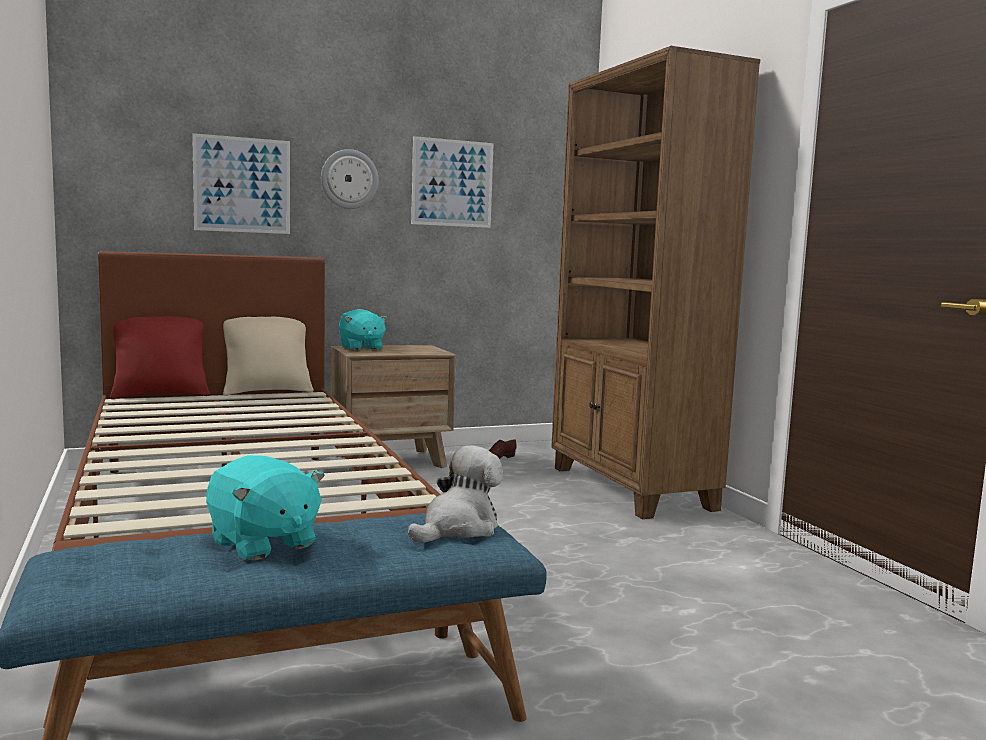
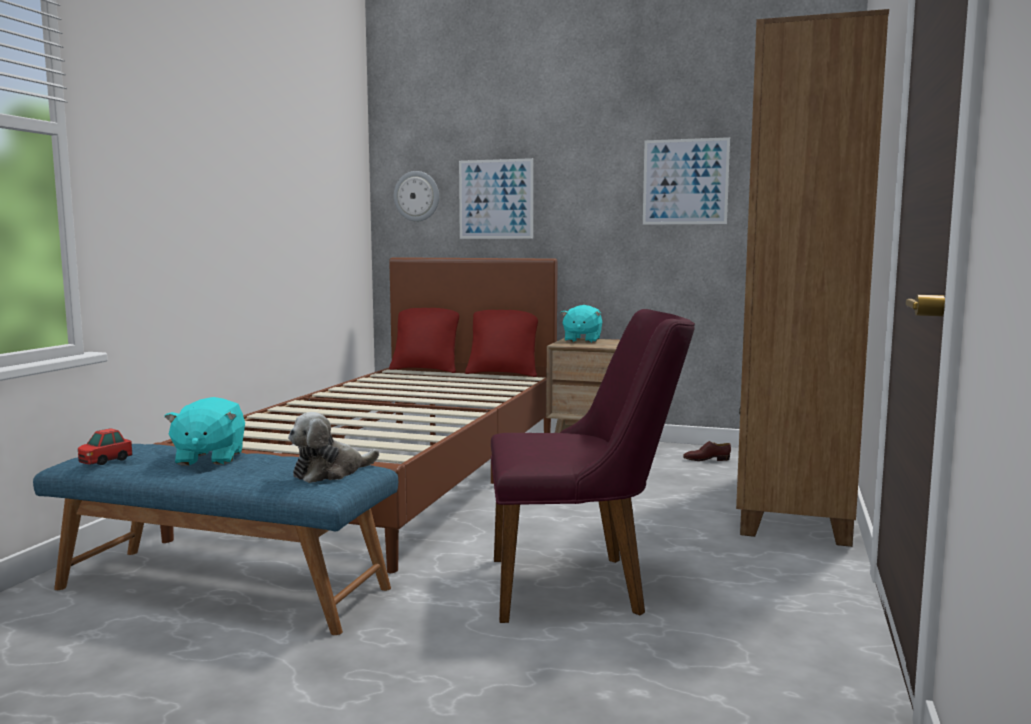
camera: 40 degrees right, 0 degrees up
(120, 581) = (105, 461): none -> toy car
(267, 392) = (503, 374): beige pillow -> red pillow
(349, 179) = (584, 186): wall clock -> wall clock (417, 196)
(458, 528) = (330, 472): plush toy -> plush toy turned 150 degrees clockwise
(624, 595) = (581, 586): none -> purple chair

